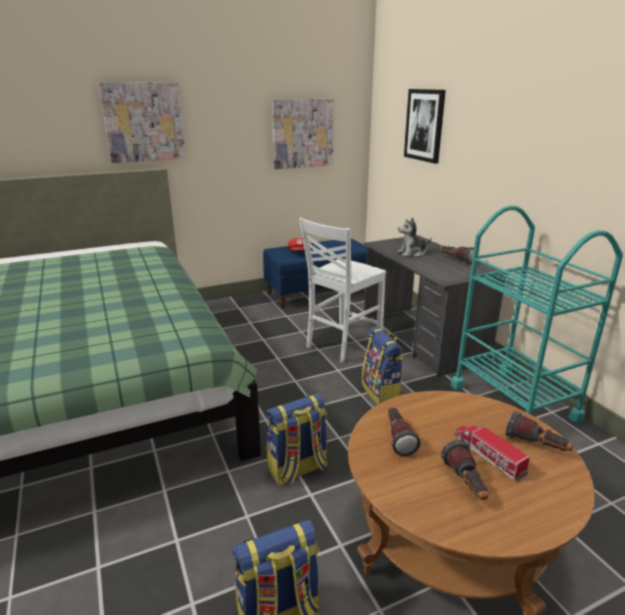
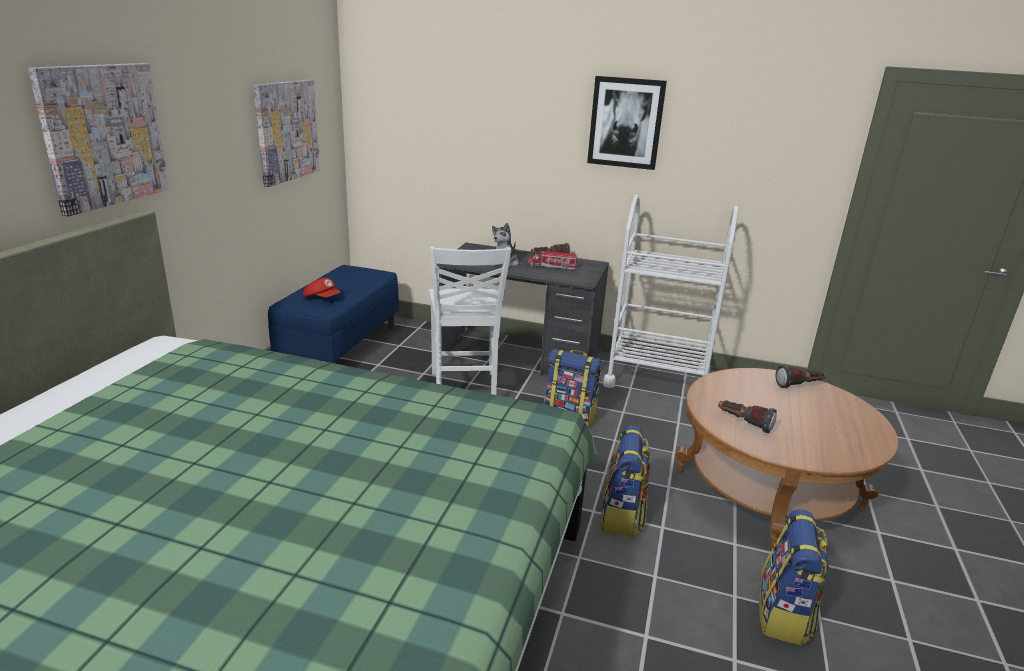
camera: 50 degrees left, 0 degrees up
(424, 125) = (456, 113): picture -> picture (625, 123)
(466, 484) = (819, 428): flashlight -> none
(488, 456) = (796, 405): toy truck -> toy truck (552, 266)
(513, 402) = (657, 379): turquoise cart -> white cart

